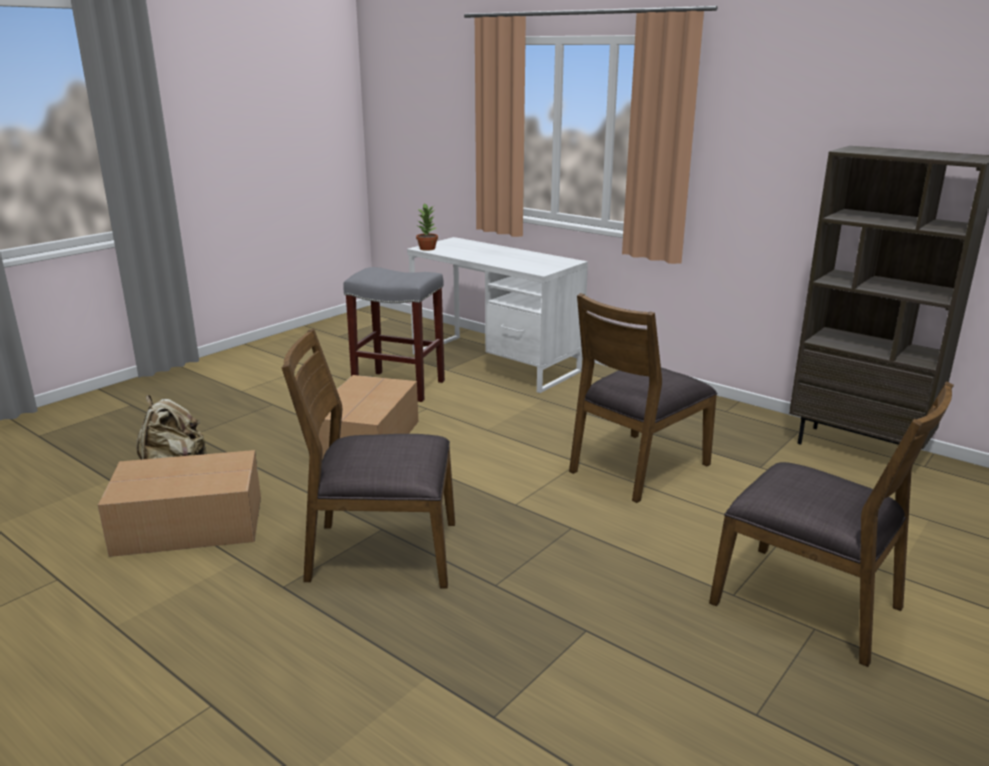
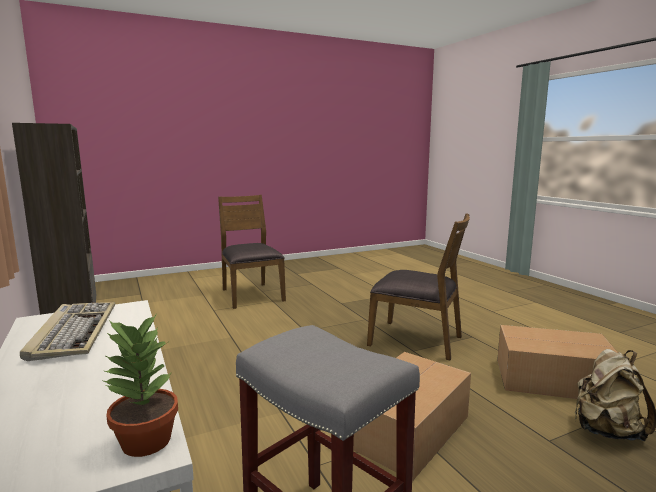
camera: 155 degrees left, 10 degrees down
(535, 261) = (74, 332): none -> keyboard
(637, 467) = (218, 351): brown chair -> none

